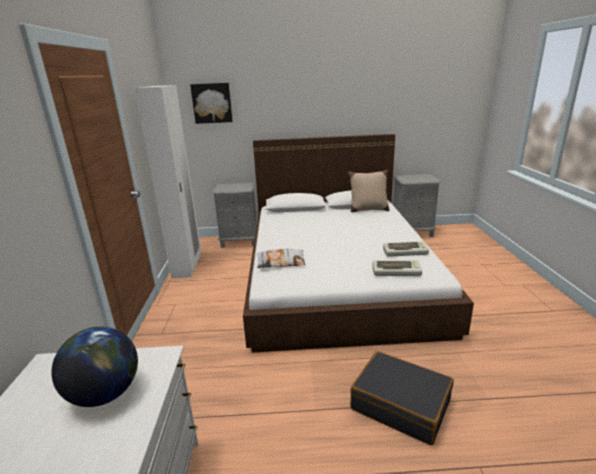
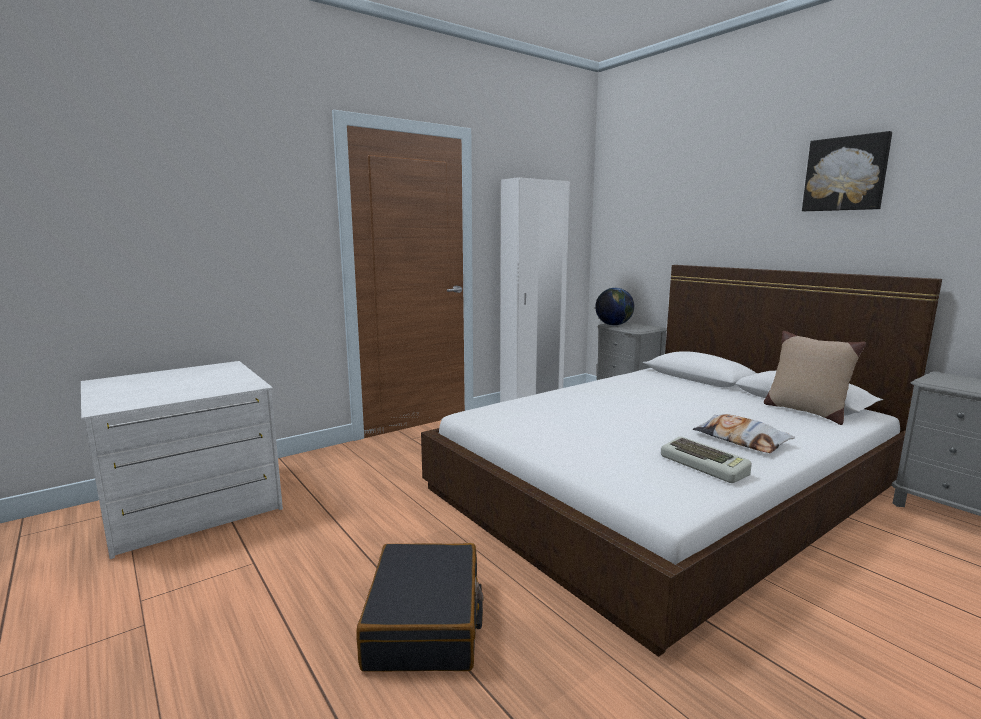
camera: 55 degrees right, 10 degrees down
(105, 393) = (198, 384): globe -> globe (613, 325)
(212, 103) = (637, 210): picture -> picture (845, 174)
(281, 262) = (530, 406): pillow -> pillow (741, 440)
(396, 271) = (622, 471): keyboard -> none

